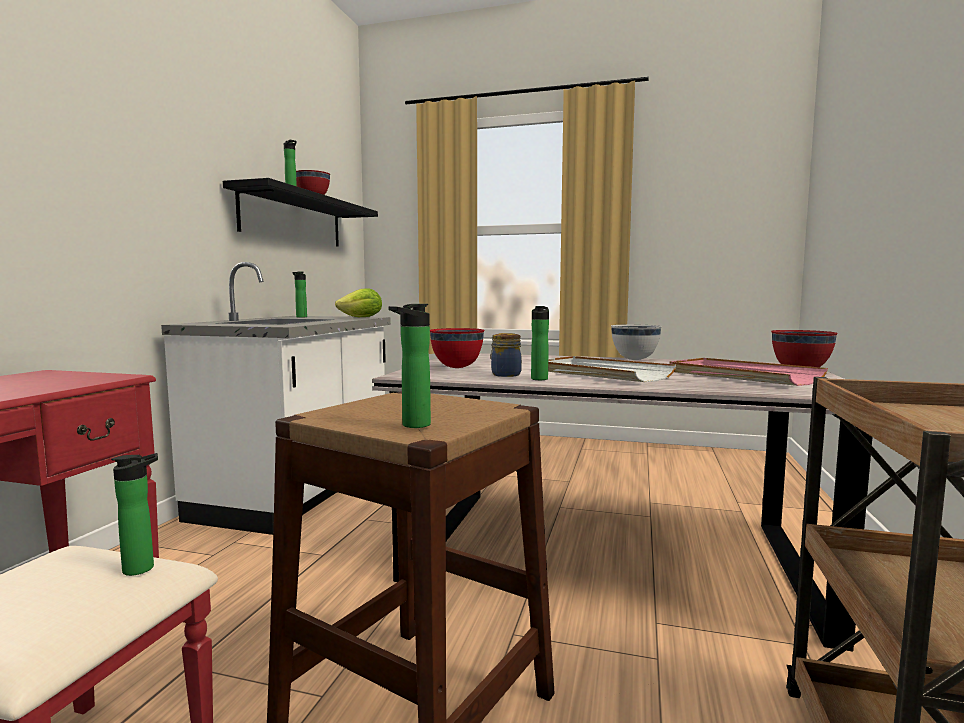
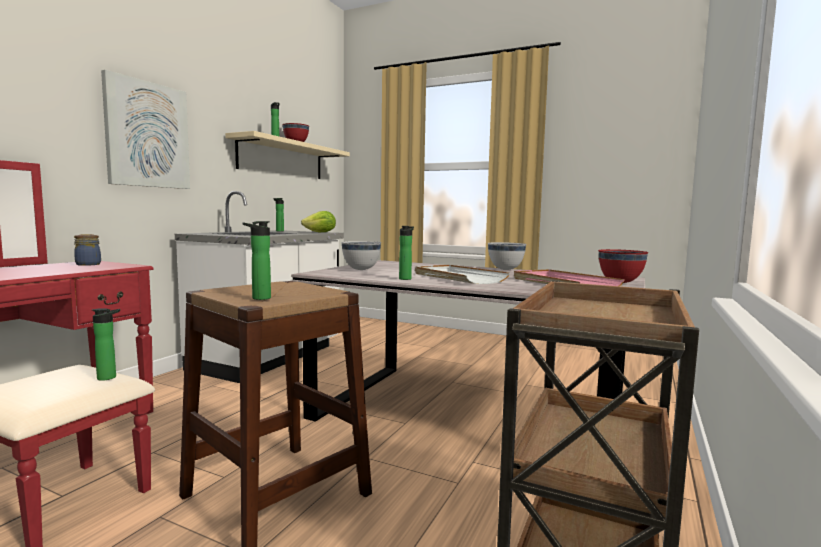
camera: 10 degrees right, 0 degrees up
(117, 179) = (147, 135): none -> picture
(293, 219) = (282, 159): black shelf -> beige shelf
(457, 368) = (361, 270): red bowl -> white bowl
(505, 374) = (386, 275): jar -> jar (88, 264)

